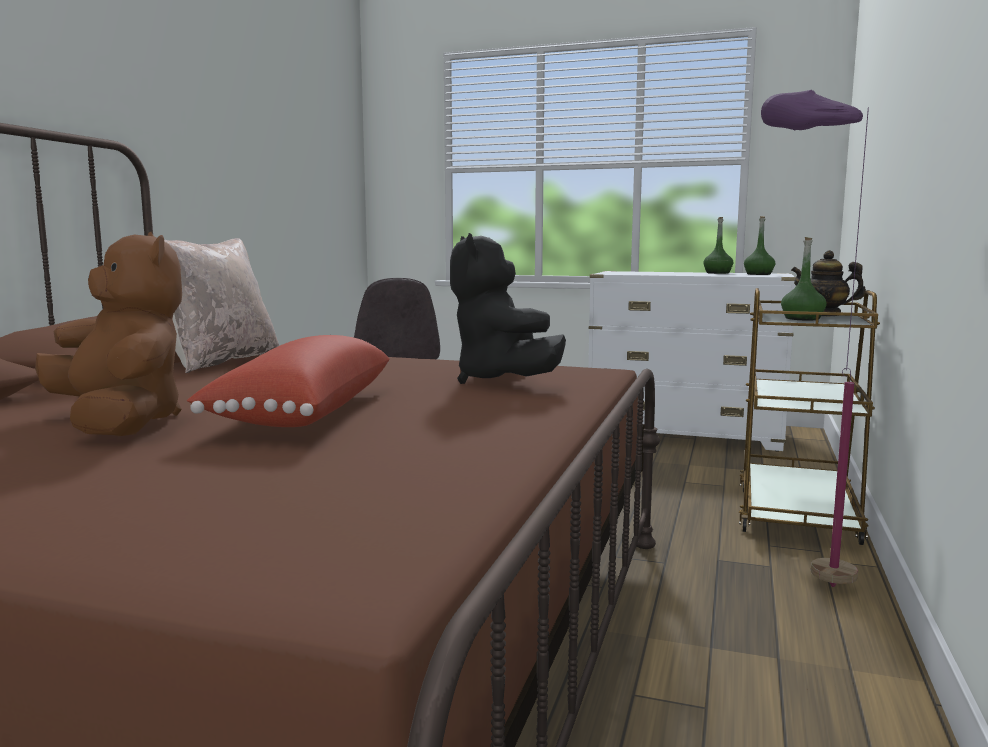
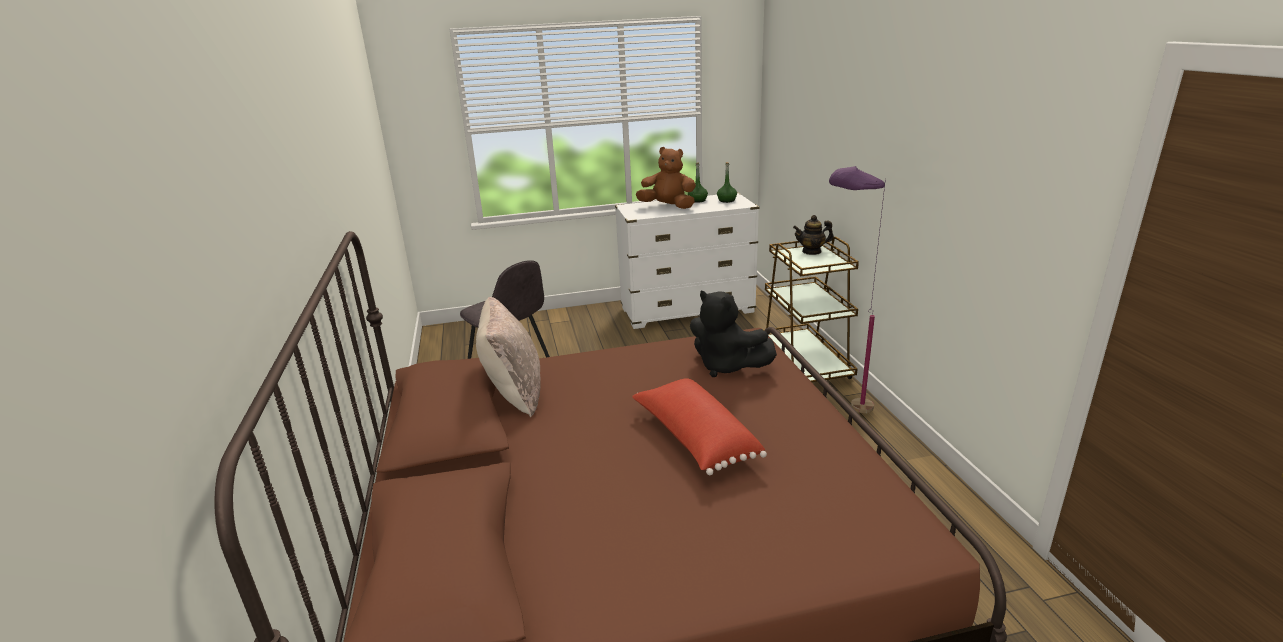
camera: 30 degrees left, 15 degrees up
(120, 423) = (627, 487): brown plush toy -> brown plush toy (668, 207)
(802, 319) = (811, 262): green bottle -> none

